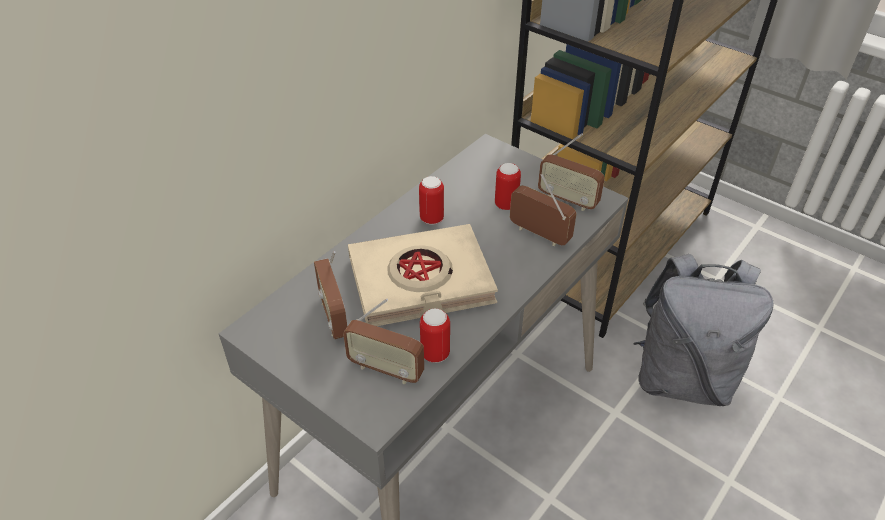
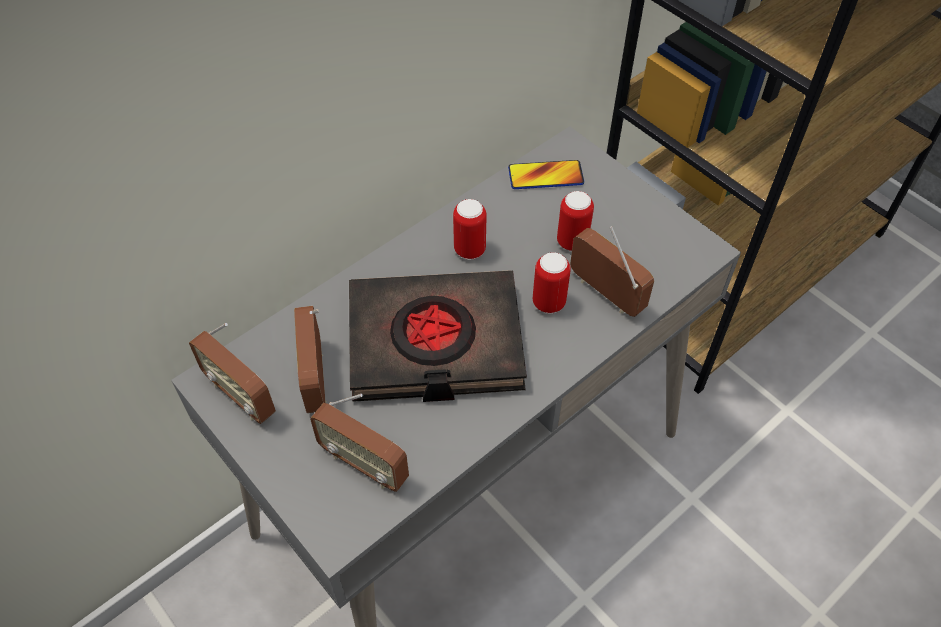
camera: 10 degrees right, 10 degrees up
(421, 282) = (435, 343): beige book -> black book
(435, 354) = (430, 451): can -> can (548, 302)
(476, 166) = (545, 176): none -> phone
(568, 200) = (657, 245): radio -> radio (241, 396)
(682, 378) = (790, 464): grey backpack -> none

